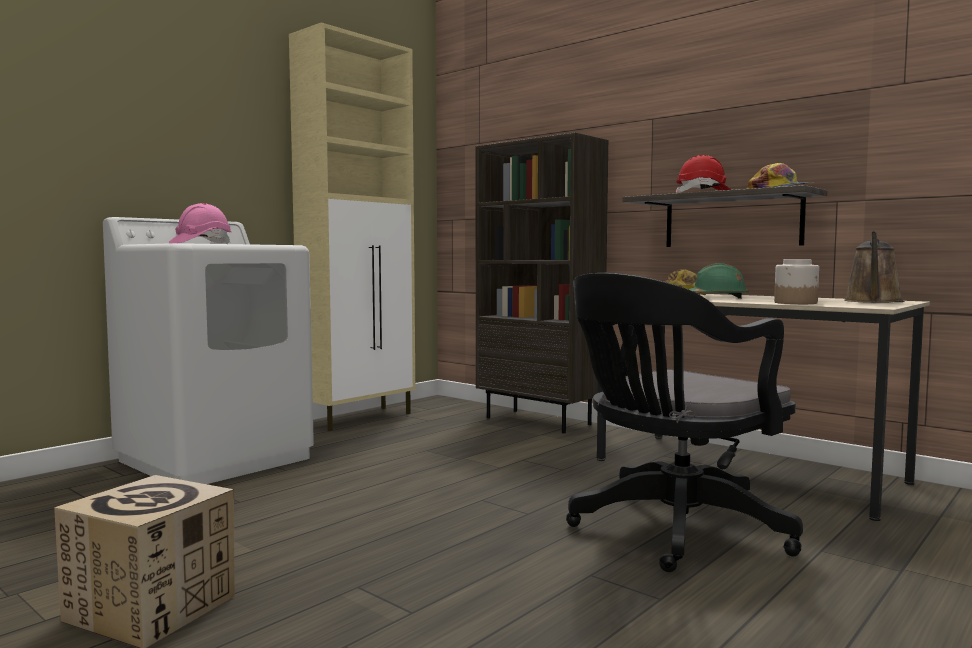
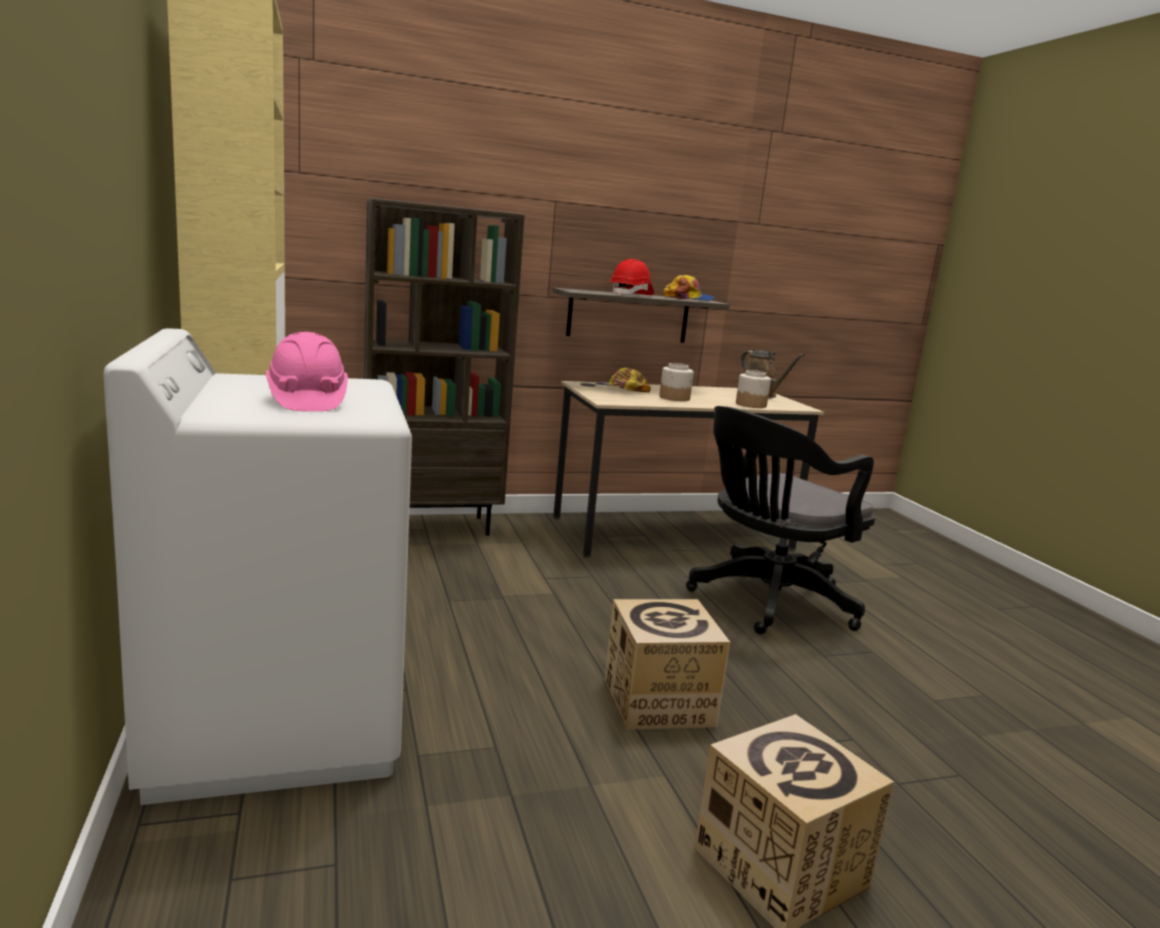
camera: 60 degrees left, 10 degrees up
(367, 528) = (658, 701): none -> cardboard box
(672, 531) = (766, 602): black office chair -> black office chair turned 60 degrees clockwise
(716, 298) = (675, 398): green hard hat -> jar

